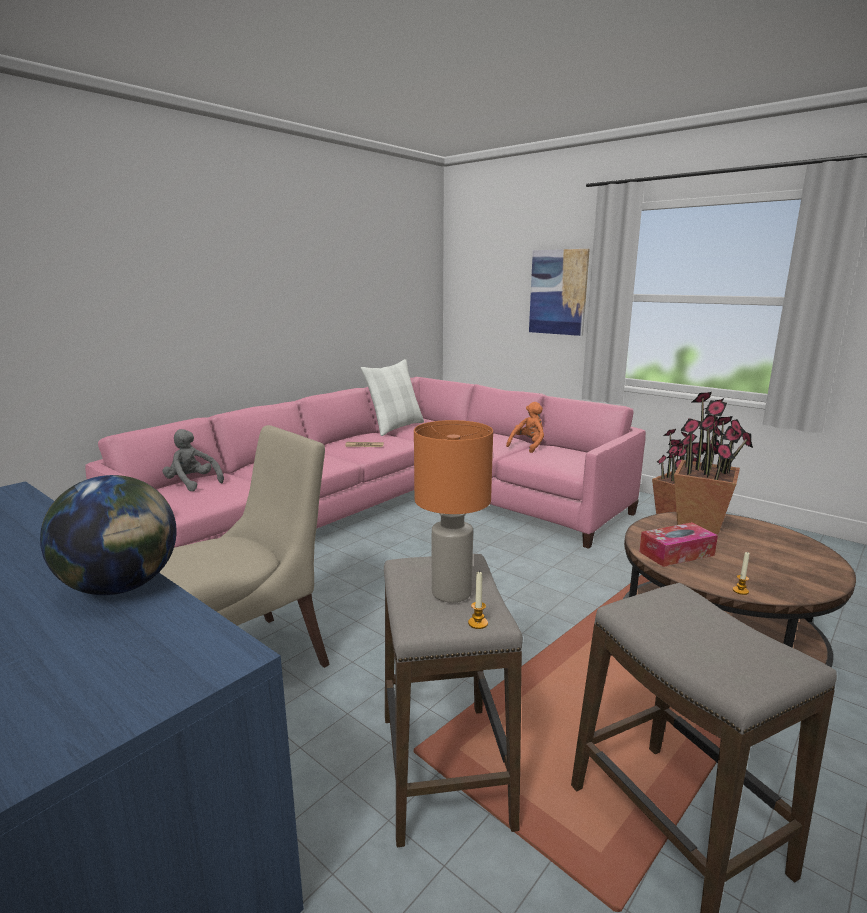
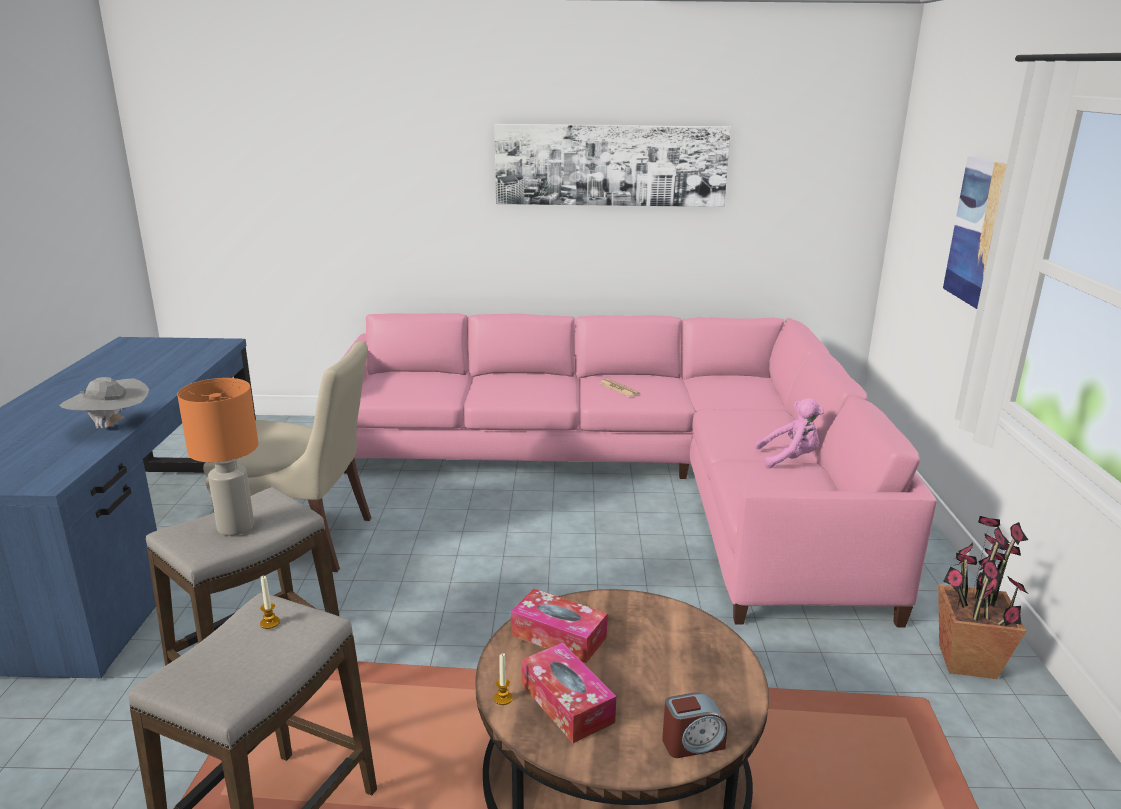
camera: 50 degrees right, 5 degrees up
(122, 586) = (112, 427): globe -> grey hat
(192, 483) = (417, 376): grey plush toy -> none
(291, 271) = (610, 165): none -> picture
(395, 427) = (704, 379): white pillow -> none
(478, 623) = (189, 550): candle -> candle (270, 623)
(528, 446) = (790, 459): orange plush toy -> pink plush toy
(700, 523) = (680, 634): potted plant -> none
(757, 573) = (567, 703): none -> tissue box
(815, 554) = (692, 743): none -> alarm clock

